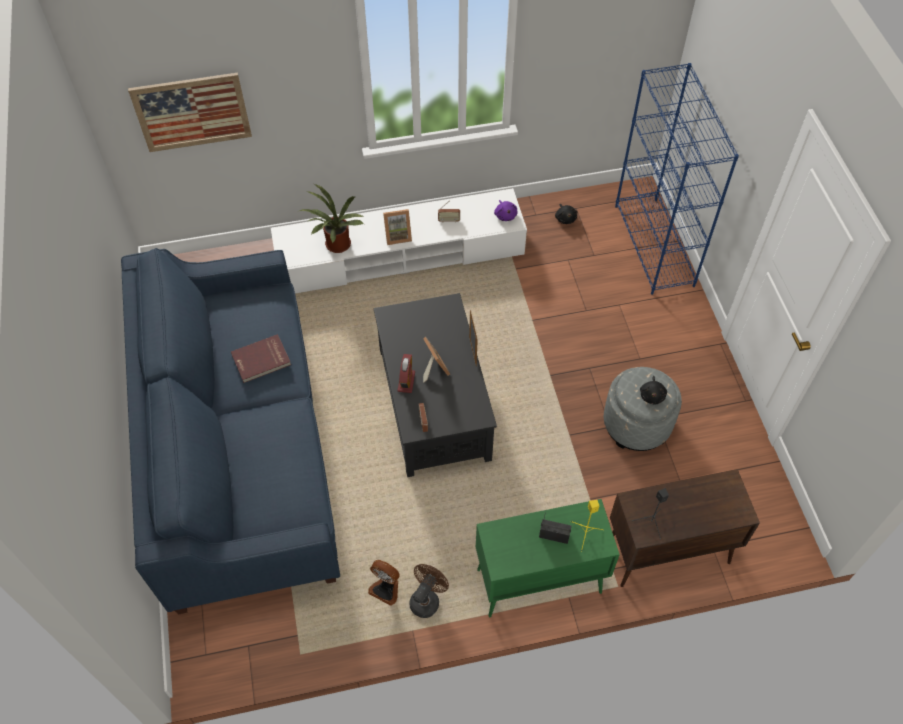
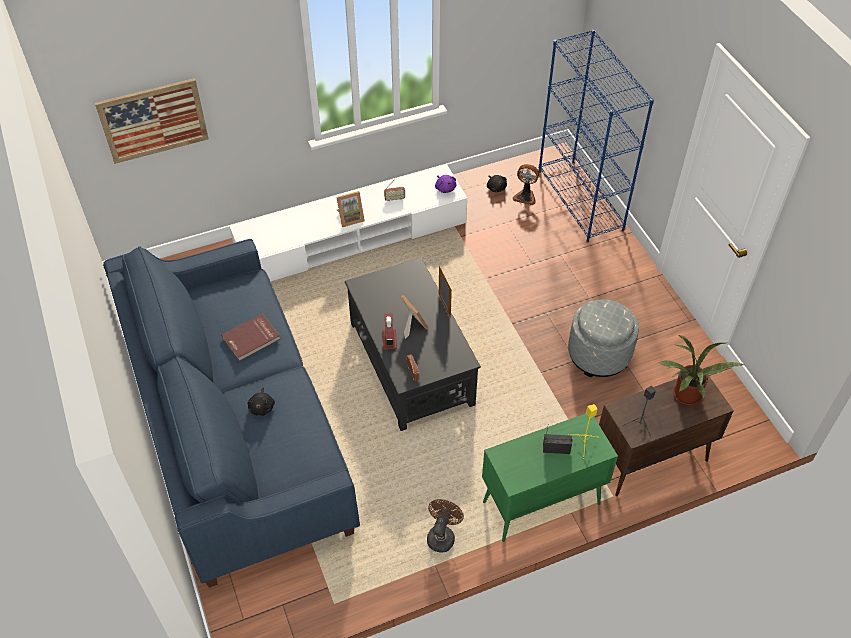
camera: 10 degrees left, 5 degrees down
(336, 246) = (295, 234): potted plant -> potted plant (686, 397)
(386, 588) = (402, 532): fan -> fan (525, 196)
(652, 395) = (612, 321): black plush toy -> black plush toy (262, 407)

